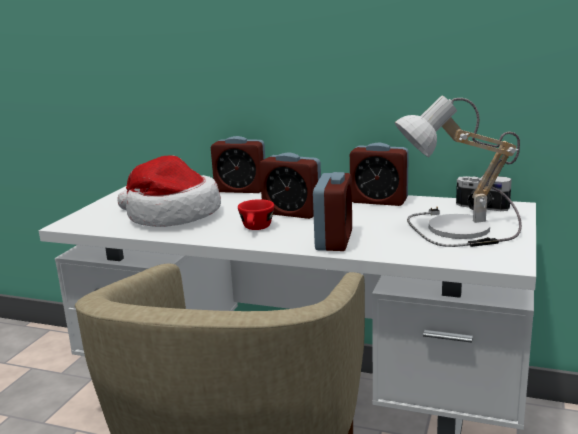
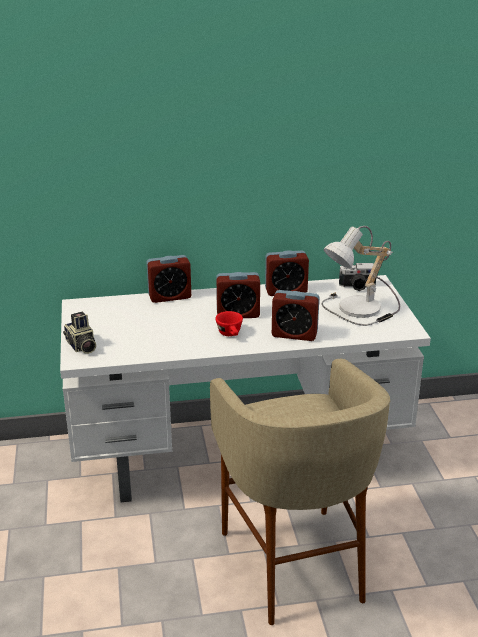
camera: 30 degrees left, 10 degrees up
(90, 215) = (81, 346): none -> camera
(171, 215) = (150, 334): hat -> none
(334, 240) = (294, 334): alarm clock -> alarm clock turned 120 degrees clockwise

